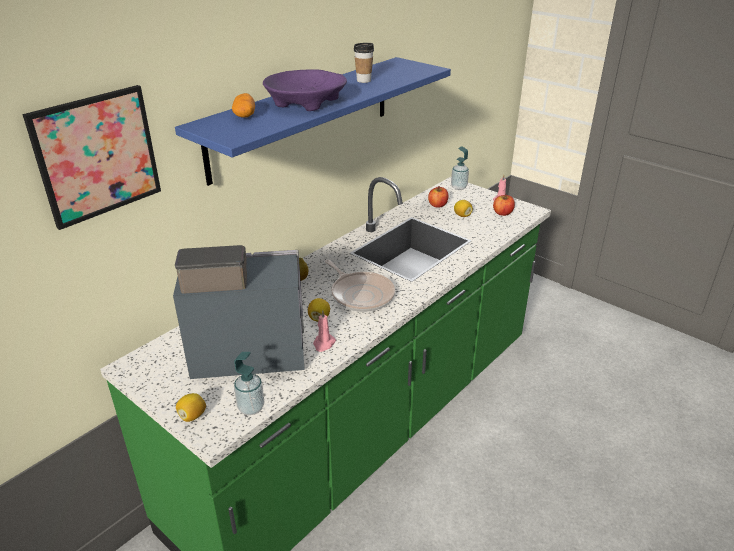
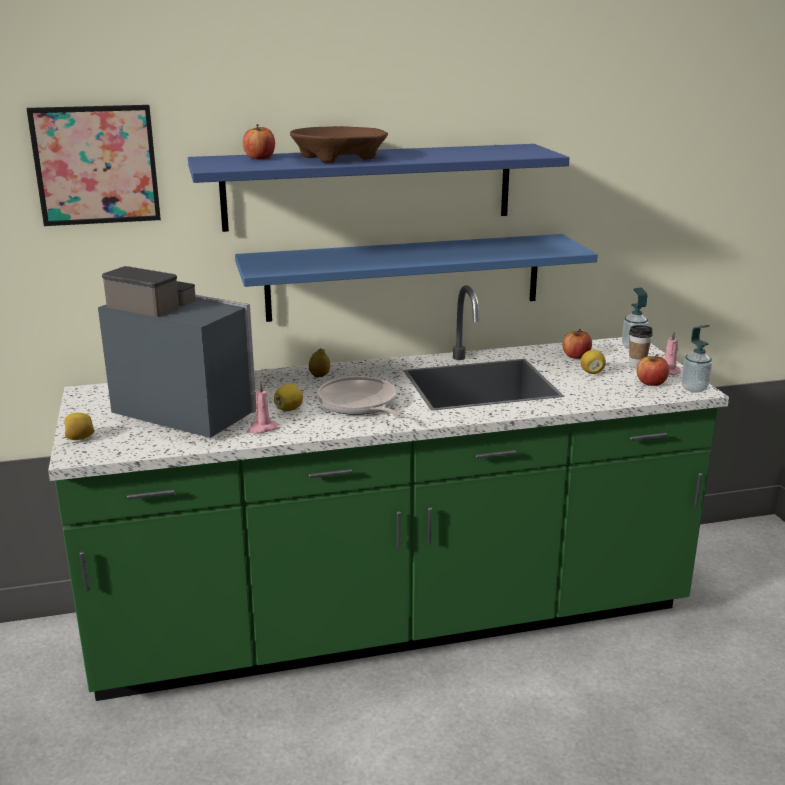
camera: 35 degrees right, 10 degrees down
(244, 115) = (260, 158): potato -> apple
(251, 408) = (130, 449): soap dispenser -> soap dispenser (694, 388)
(305, 102) = (338, 158): purple bowl -> brown bowl
(328, 180) = (404, 277): none -> blue shelf
(361, 294) = (359, 404): frying pan -> frying pan turned 150 degrees clockwise
(363, 80) = (441, 153): cup -> cup (637, 365)

